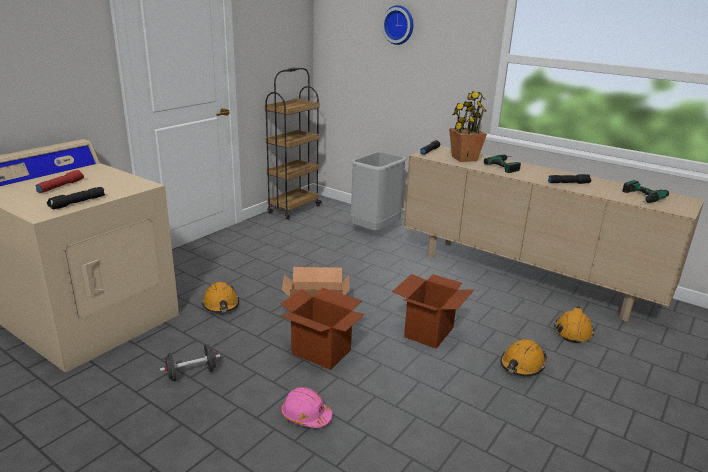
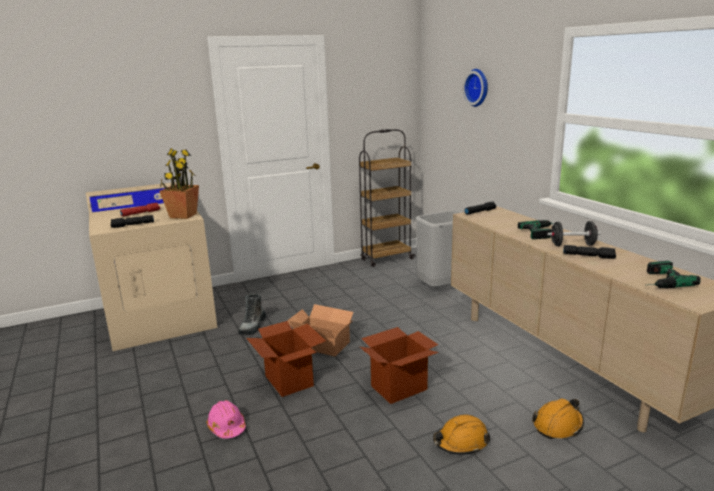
camera: 30 degrees right, 5 degrees down
(191, 373) = (183, 372): black dumbbell -> black dumbbell (572, 245)
(221, 305) = (253, 326): orange hard hat -> boot
(464, 158) = (505, 221): potted plant -> potted plant (183, 215)

